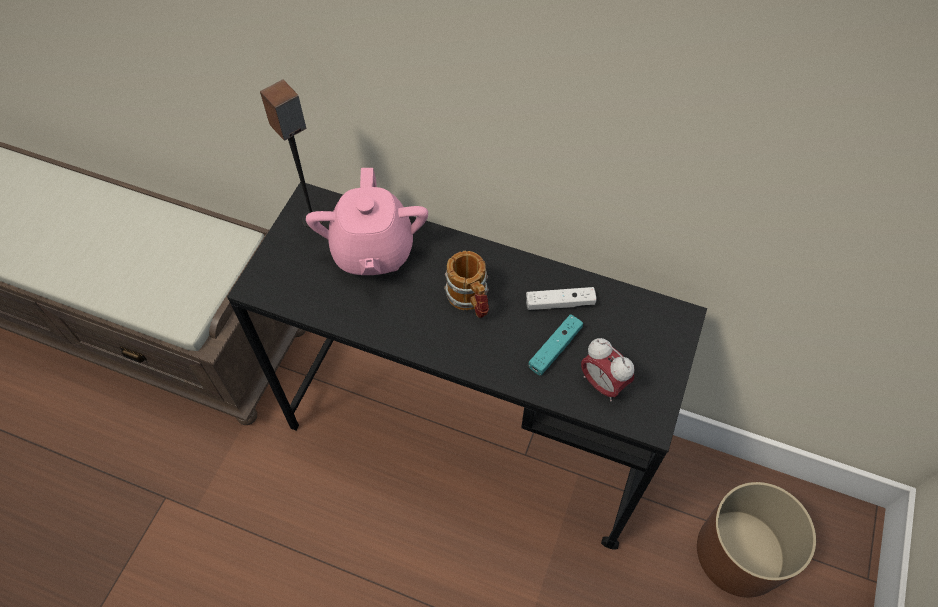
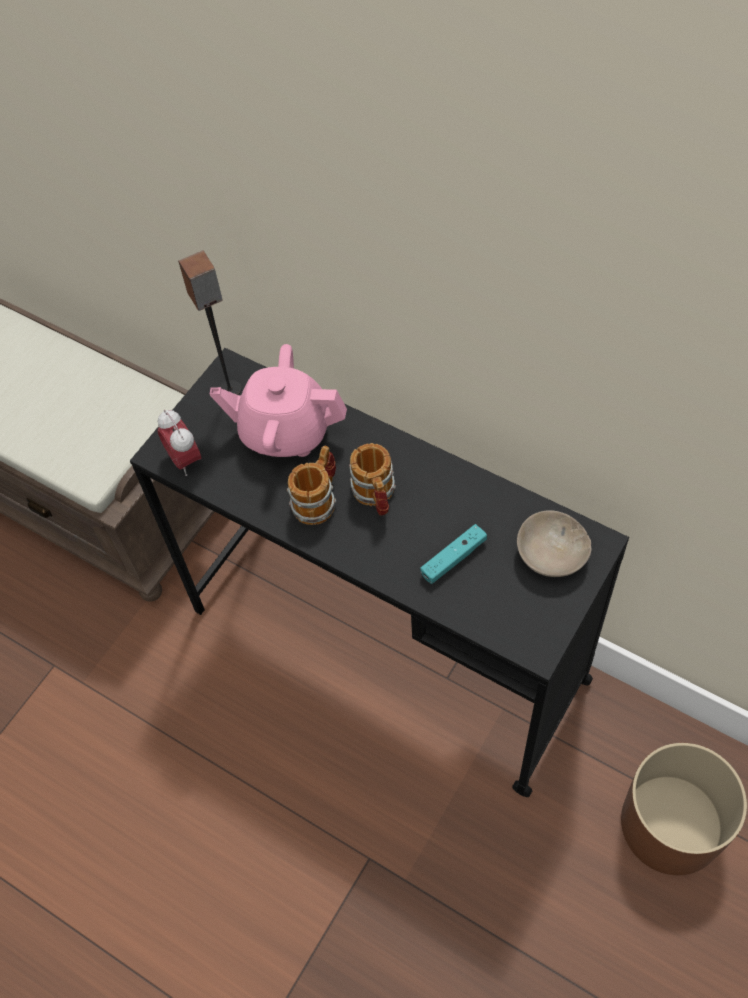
camera: 15 degrees right, 0 degrees up
(373, 251) = (285, 431): pink teapot -> pink teapot turned 90 degrees clockwise
(417, 310) = (318, 499): none -> mug
(560, 303) = (469, 511): white game controller -> none
(602, 384) = (495, 602): alarm clock -> alarm clock (185, 460)
(640, 333) = (549, 554): none -> beige bowl

